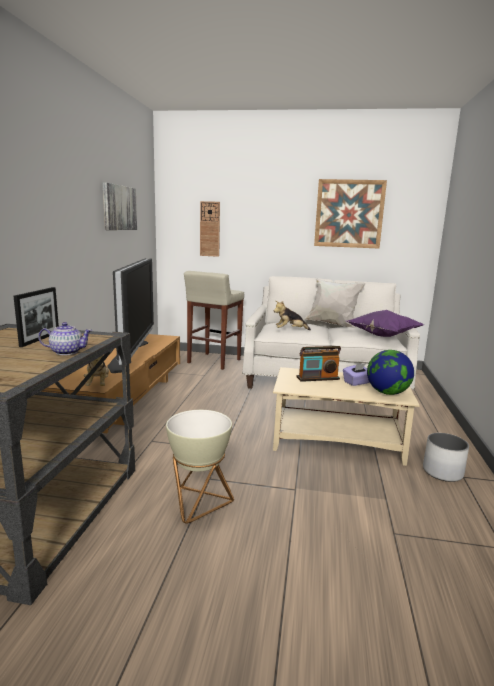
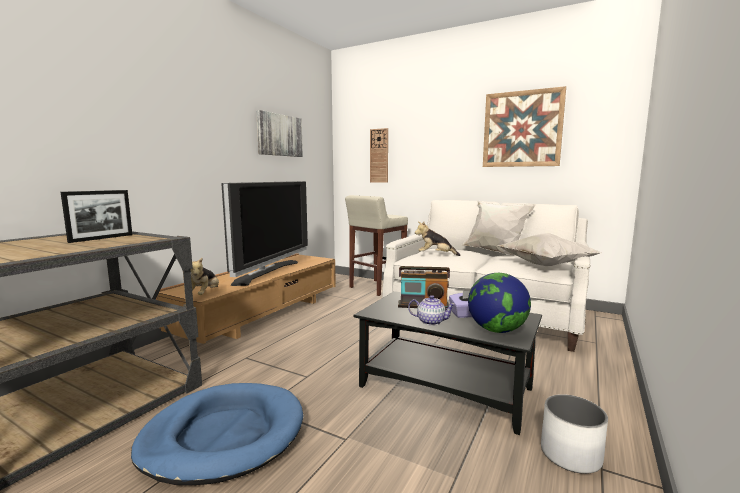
camera: 20 degrees right, 5 degrees down
(66, 352) = (89, 247): teapot -> teapot (430, 321)
(198, 504) = (223, 435): planter -> blue dog bed
(338, 441) = (446, 387): beige coffee table -> black coffee table
(382, 336) = (544, 265): purple pillow -> white pillow

